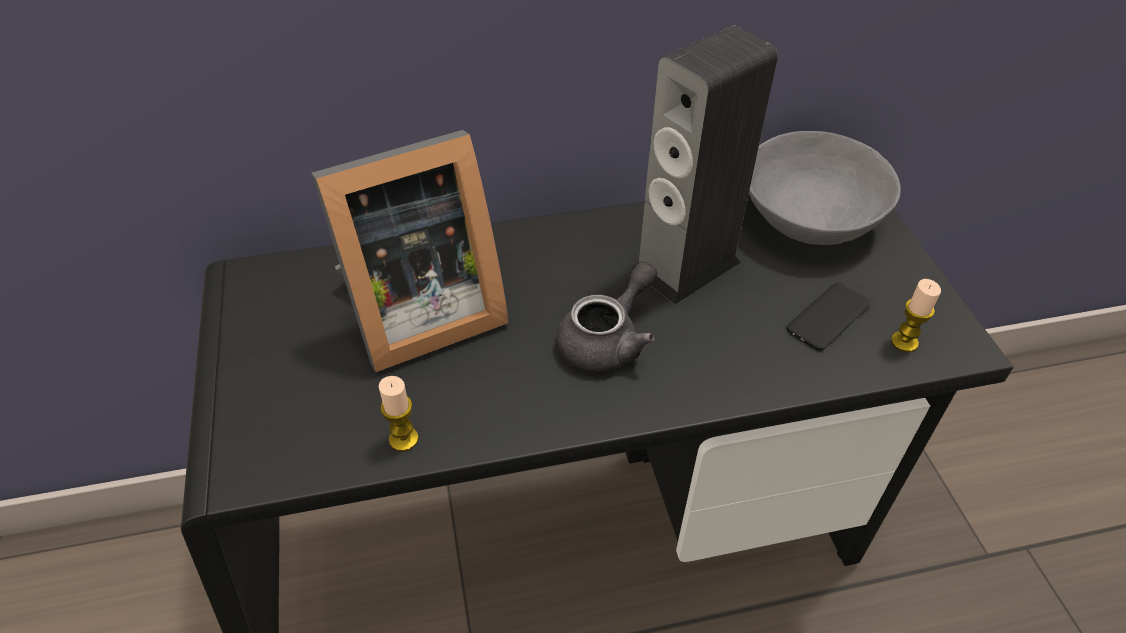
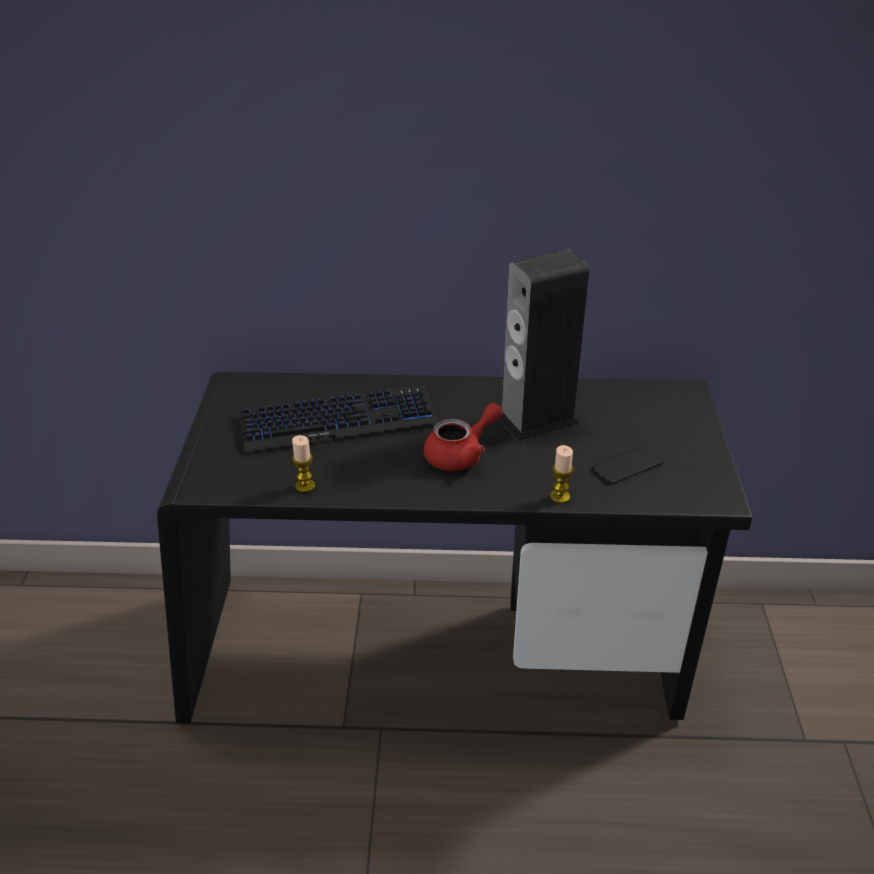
camera: 15 degrees right, 10 degrees down
(417, 314) = (338, 420): picture frame -> keyboard
(608, 340) = (461, 454): grey teapot -> red teapot
(808, 218) = (644, 404): grey bowl -> none
(904, 342) = (676, 489): candle -> candle (560, 497)

